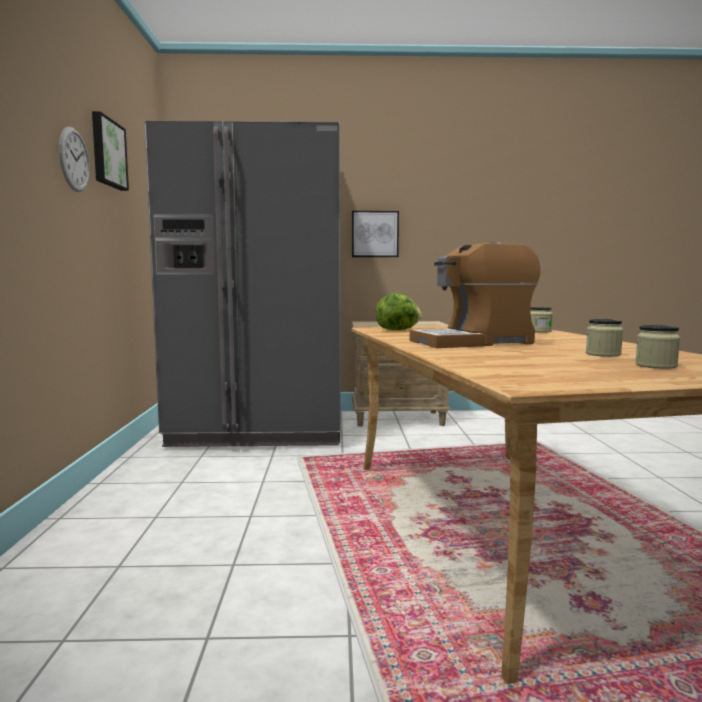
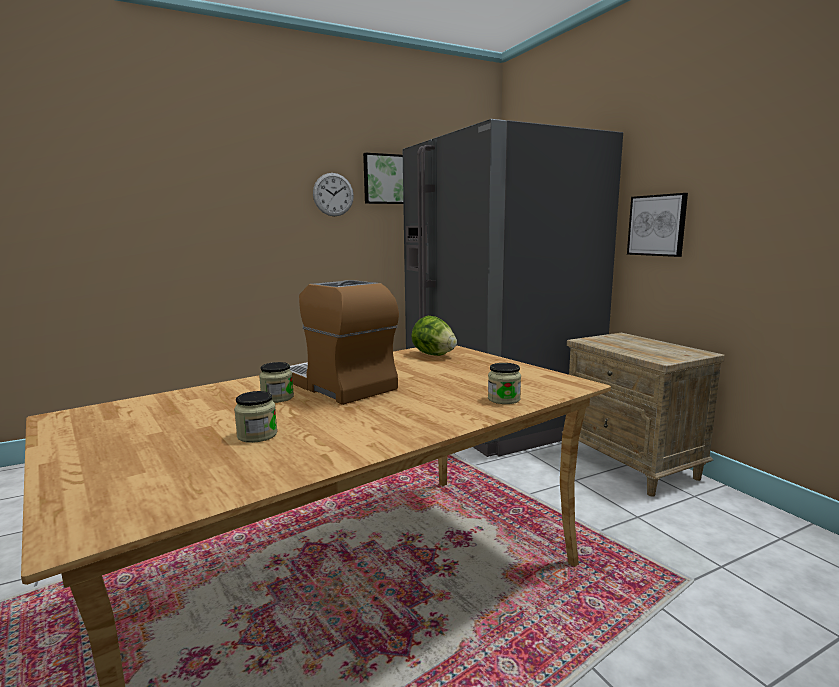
camera: 65 degrees right, 5 degrees up
(656, 366) = (161, 458): jar -> jar (277, 398)

